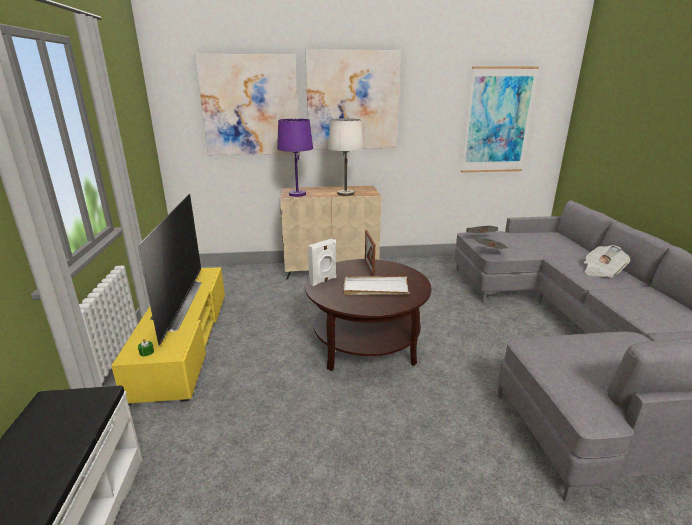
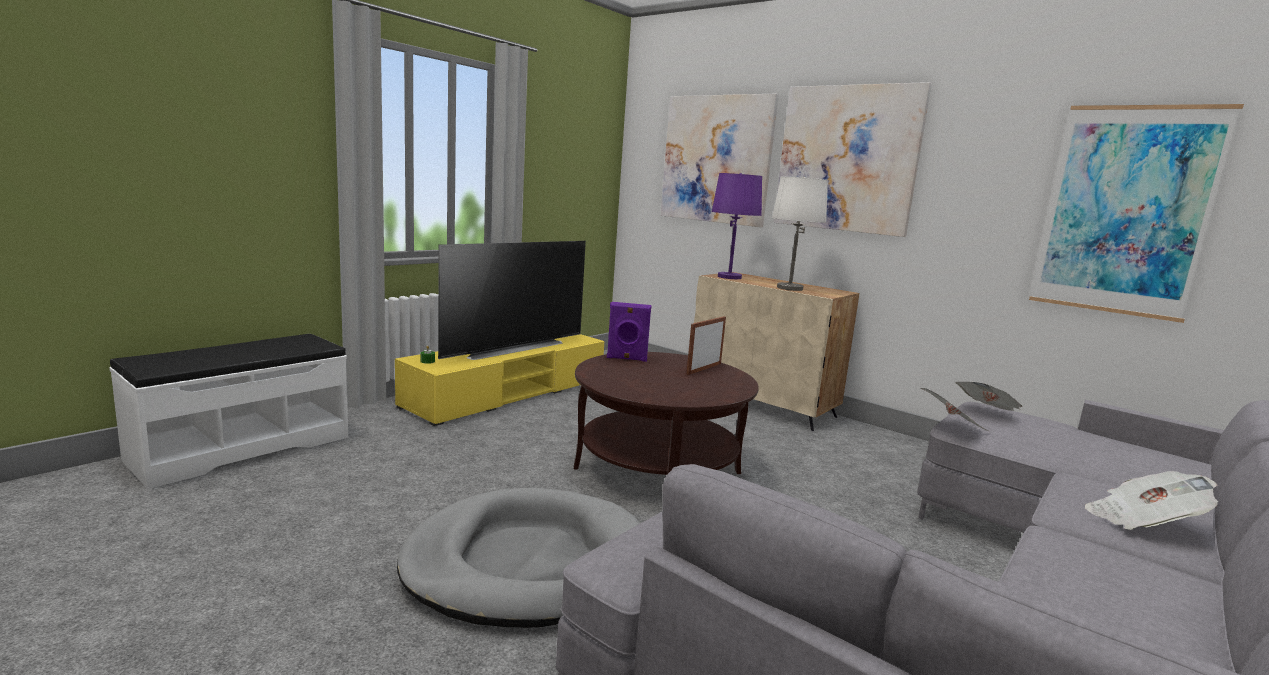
camera: 45 degrees right, 10 degrees down
(323, 281) = (626, 359): white speaker -> purple speaker
(375, 288) = (661, 380): white tray -> none
(425, 447) = (527, 563): none -> grey dog bed

